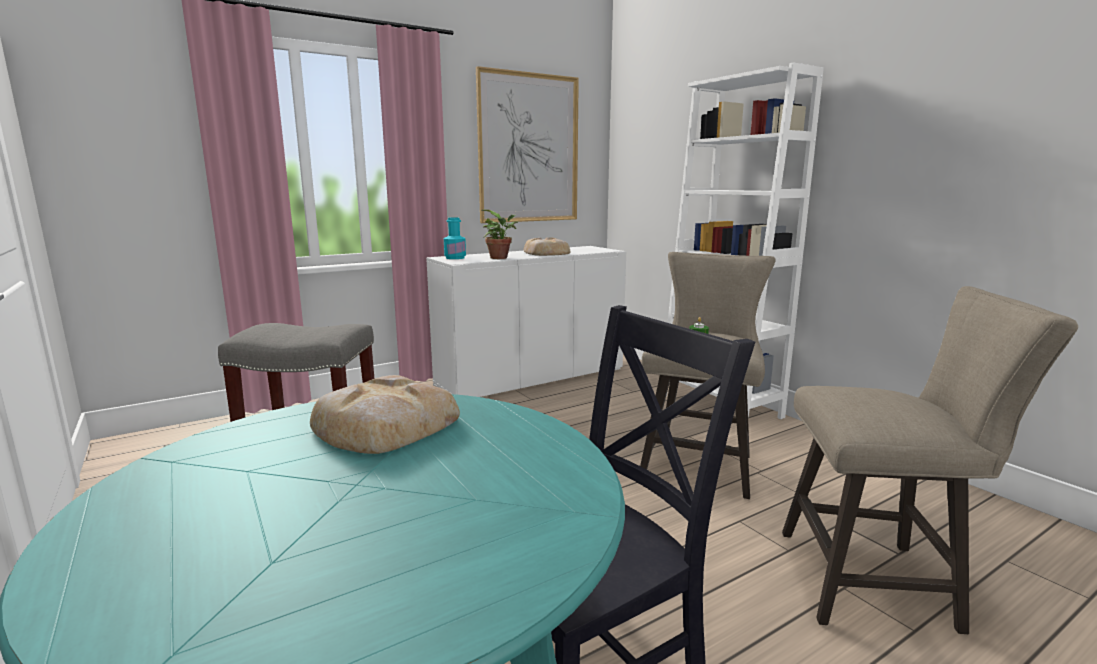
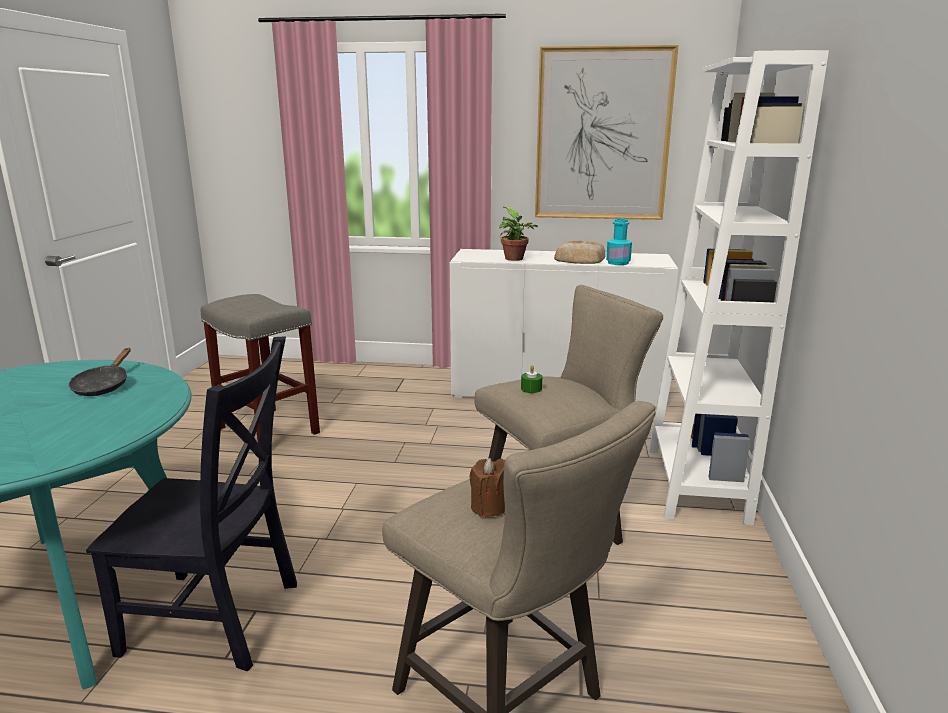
camera: 40 degrees right, 5 degrees up
(383, 426) = (103, 386): bread -> black frying pan
(455, 258) = (478, 253): turquoise bottle -> turquoise bottle (618, 263)
(892, 404) = (489, 507): none -> brown candle

